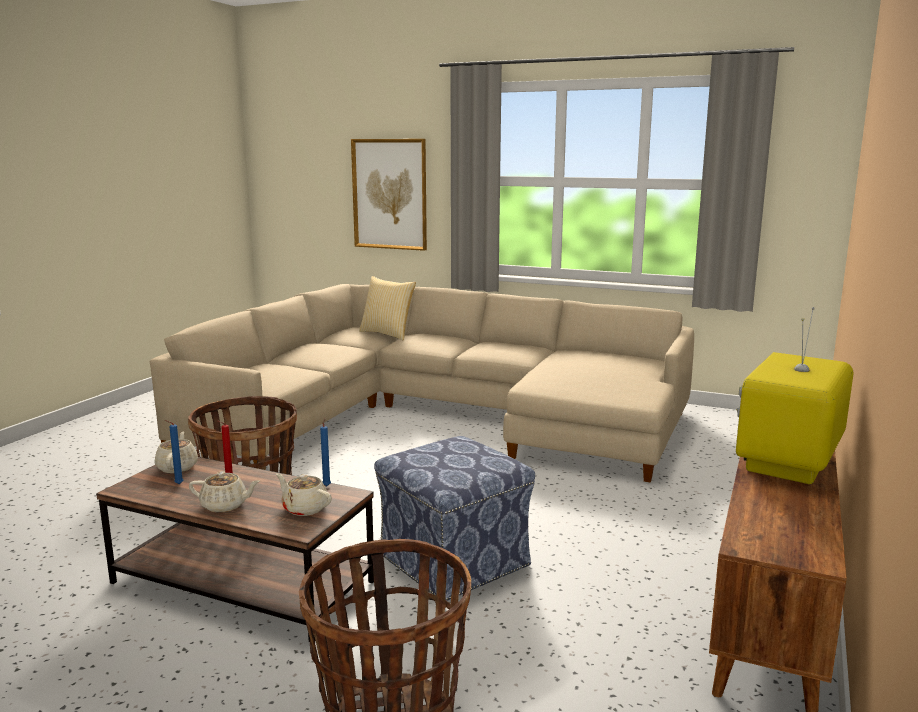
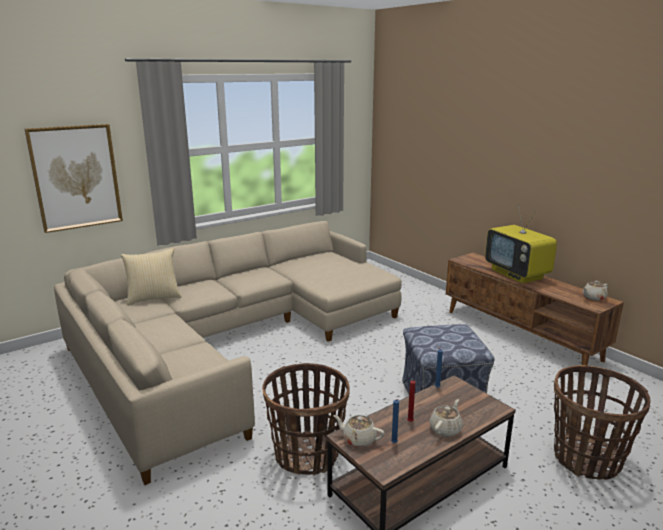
camera: 60 degrees left, 5 degrees up
(304, 508) = (467, 401): beige teapot -> beige teapot (593, 297)

